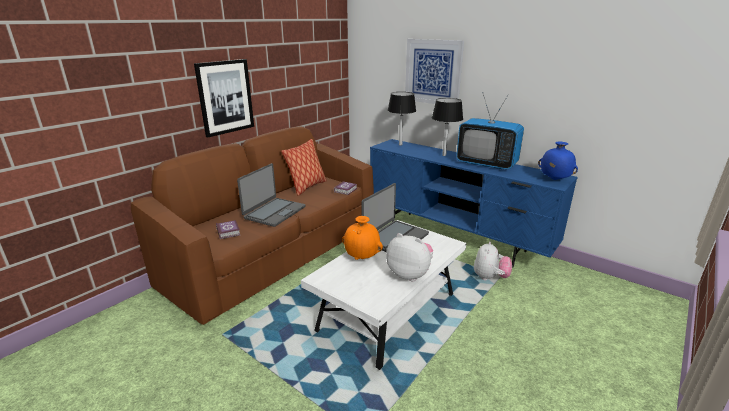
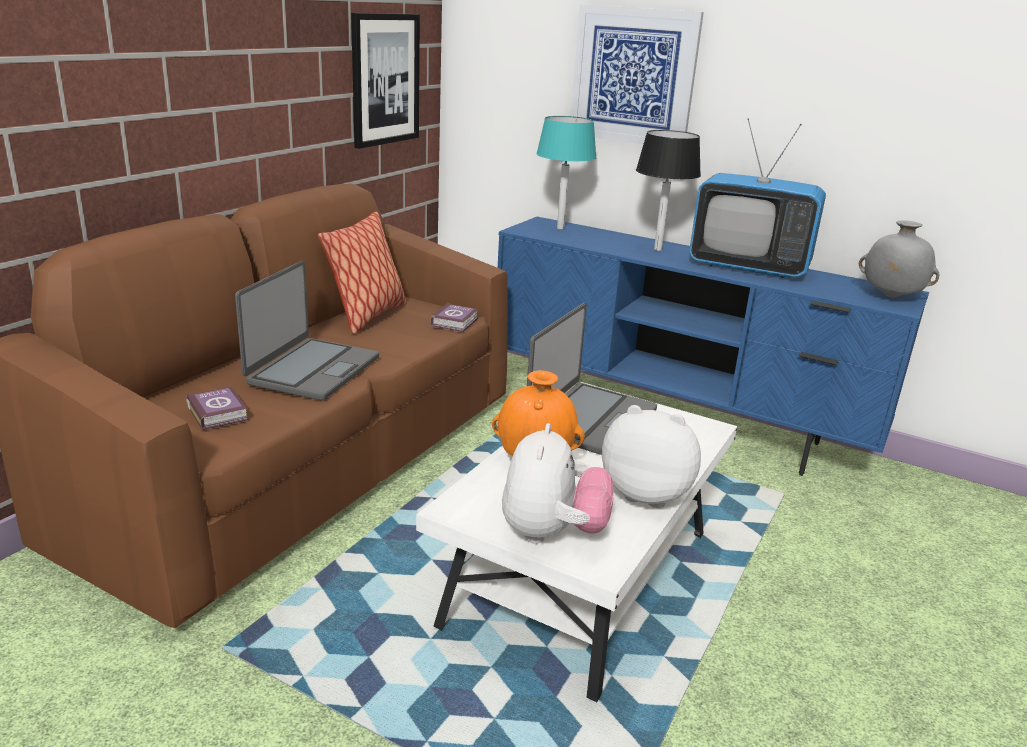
camera: 10 degrees left, 0 degrees up
(225, 97) = (196, 108): picture -> picture (385, 79)
(400, 145) = (560, 228): black table lamp -> turquoise table lamp
(490, 277) = (765, 498): plush toy -> plush toy (552, 533)
(554, 179) = (890, 297): blue vase -> grey vase

